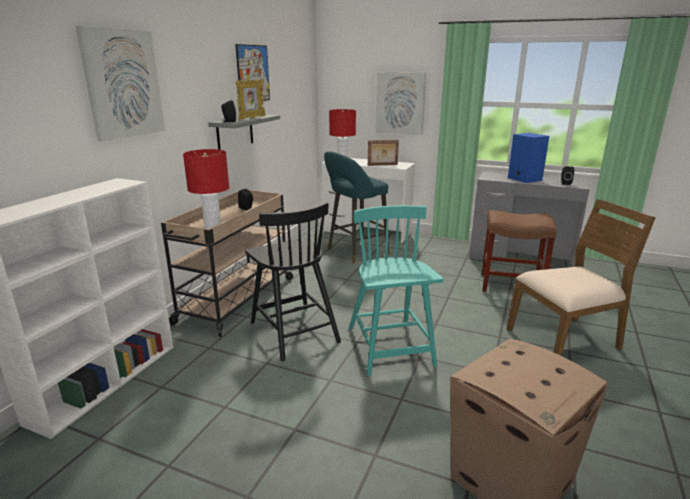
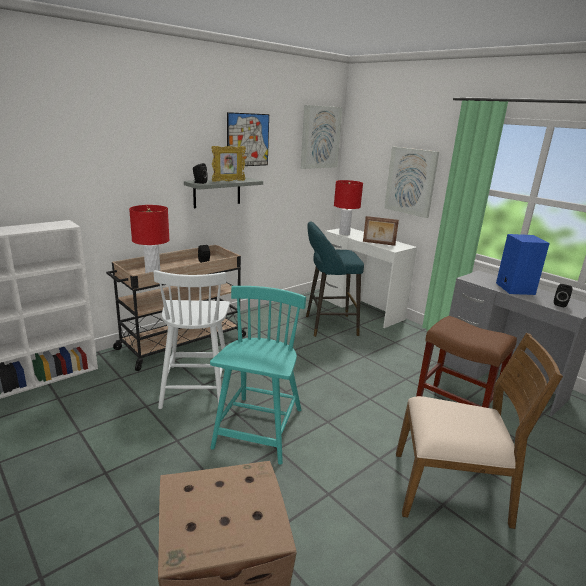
camera: 25 degrees right, 0 degrees up
(123, 84) = (87, 143): picture -> picture (320, 137)
(293, 331) = (195, 385): black chair -> white chair

